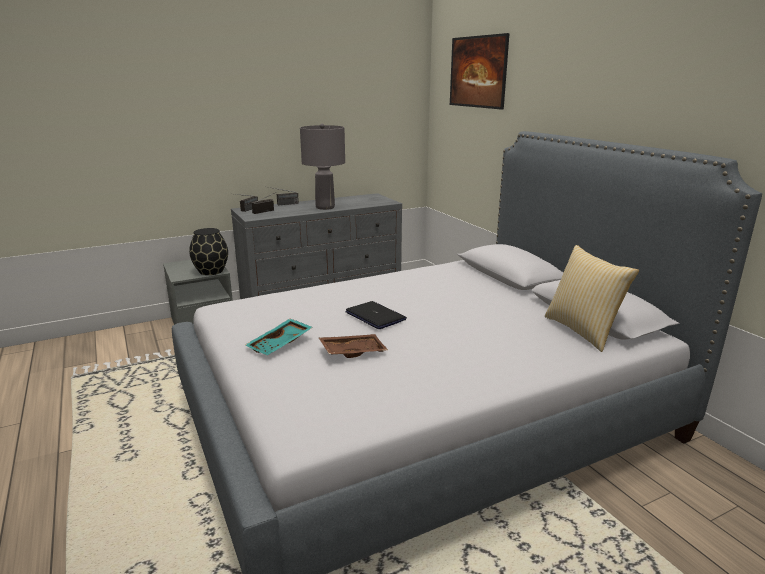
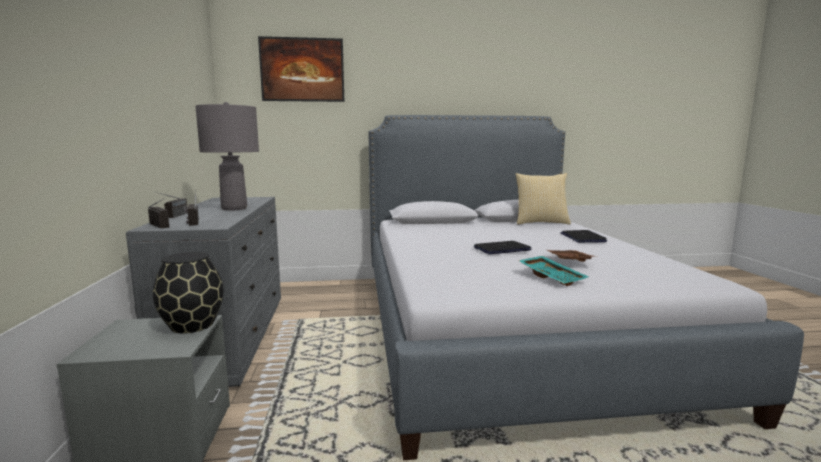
camera: 70 degrees left, 10 degrees down
(496, 360) = (582, 238): none -> laptop

